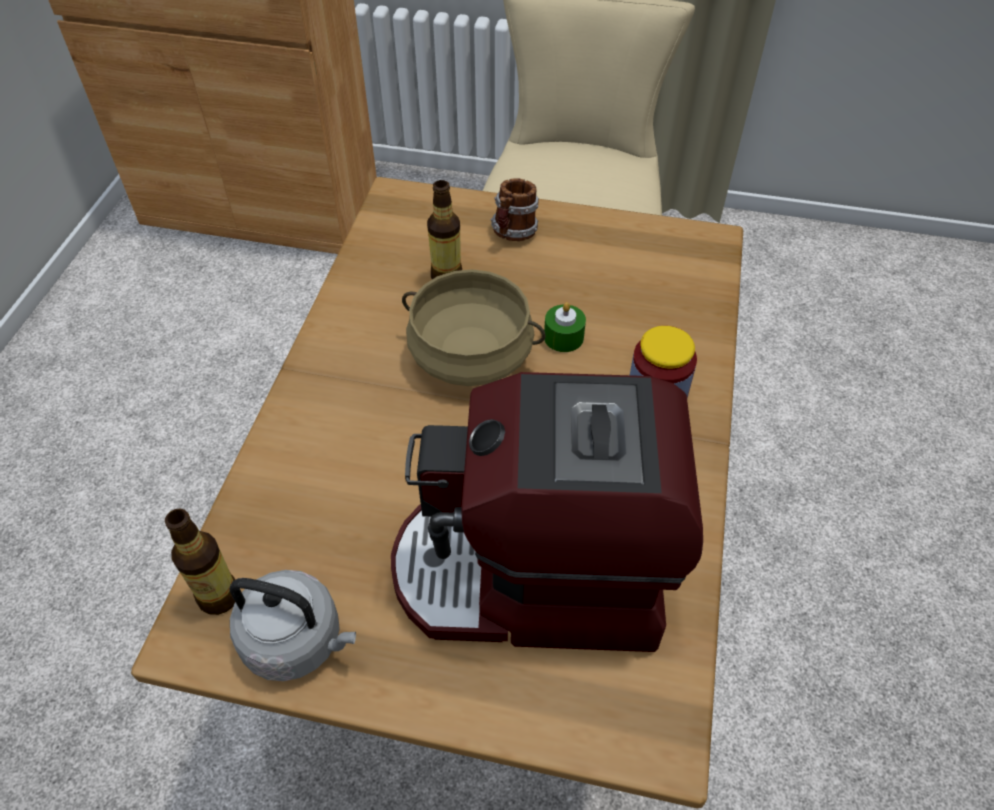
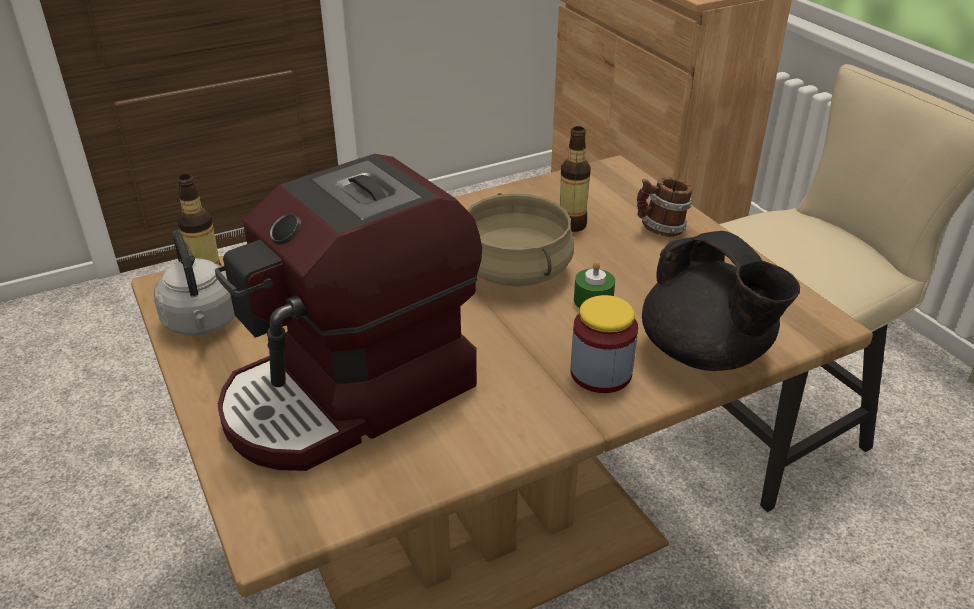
camera: 50 degrees right, 15 degrees down
(533, 578) = (352, 395): coffee machine -> coffee machine turned 90 degrees counterclockwise
(688, 322) = (705, 353): none -> black teapot

